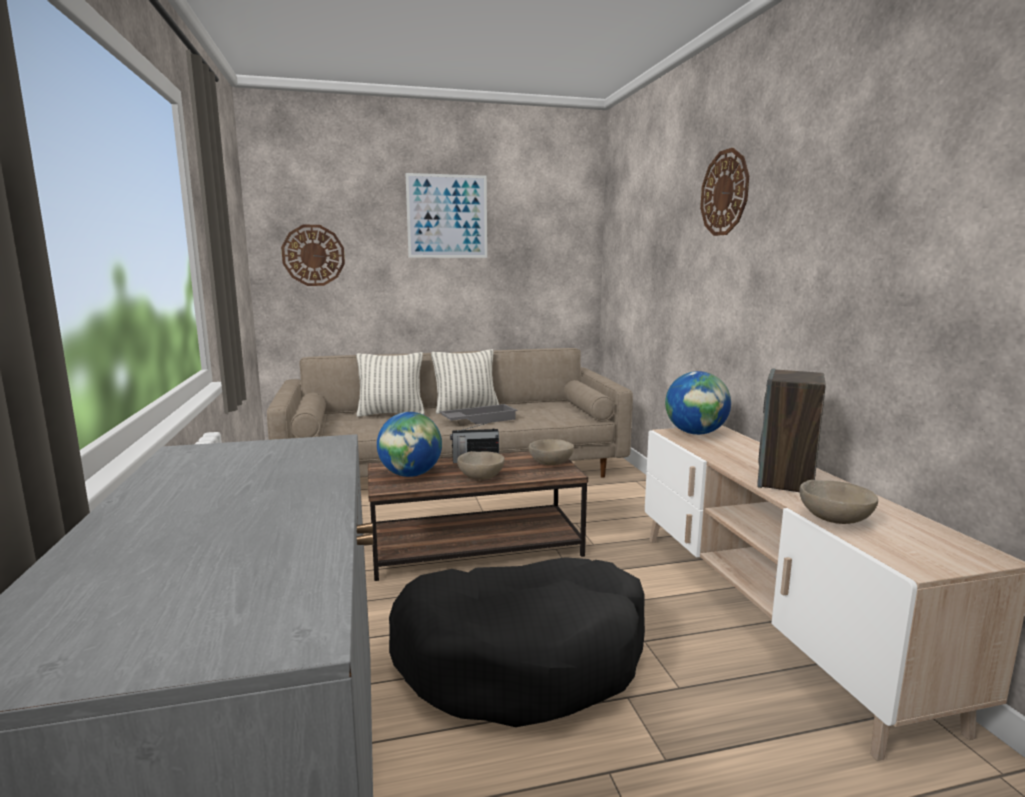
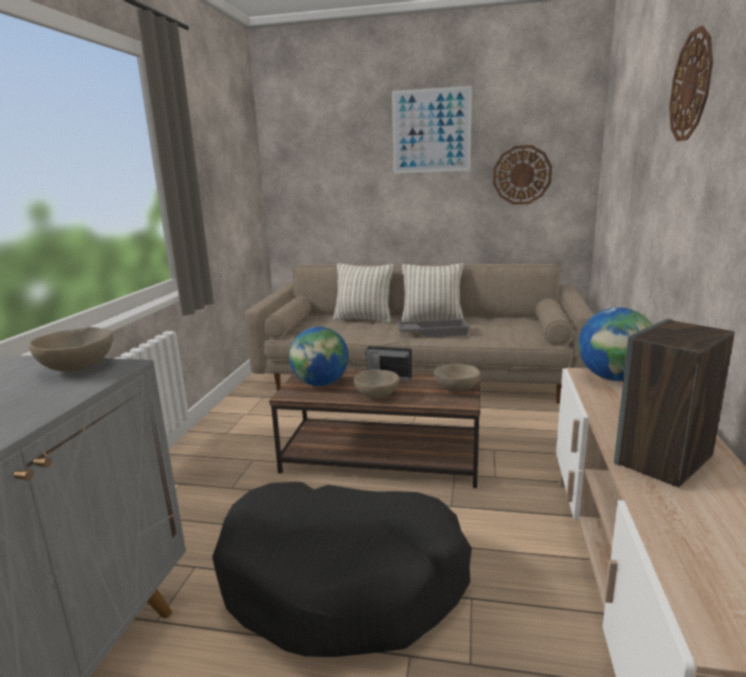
camera: 25 degrees right, 5 degrees up
(313, 255) = (312, 174): wall clock -> wall clock (522, 175)
(835, 519) = (672, 532): beige bowl -> beige bowl (78, 368)

